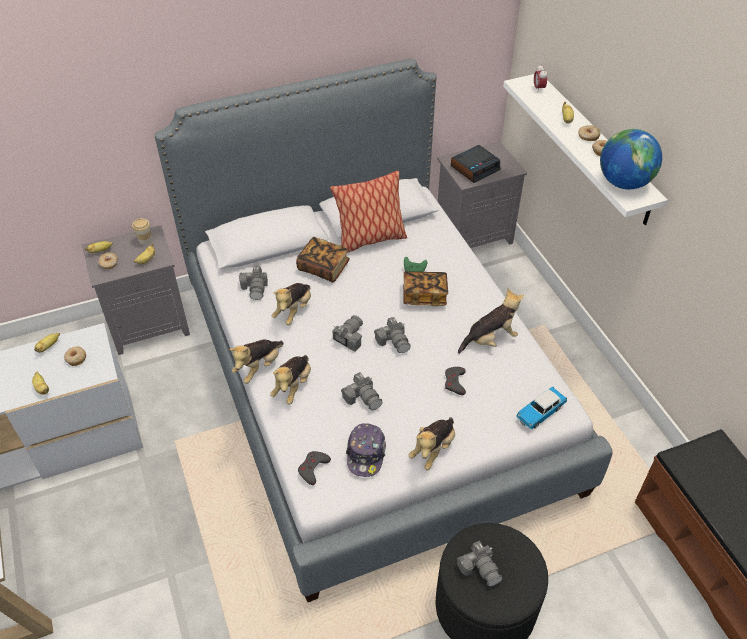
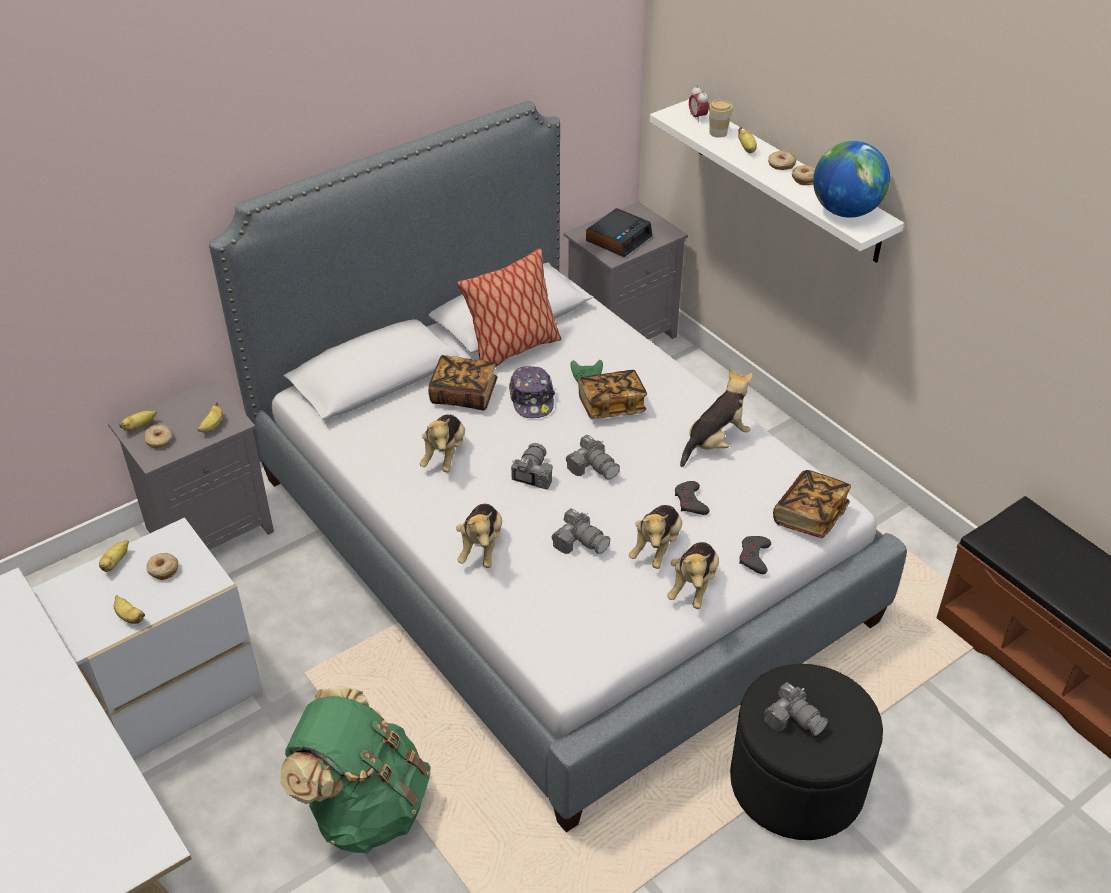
camera: 15 degrees left, 5 degrees down
(145, 240) = (199, 401): cup -> cup (718, 133)
(180, 547) = (365, 806): none -> green backpack
(255, 288) = (380, 436): camera -> none
(259, 367) = (425, 533): plush toy -> plush toy (656, 547)
(313, 468) = (549, 640): grey game controller -> grey game controller (754, 557)
(366, 454) = (611, 607): cap -> cap (532, 399)
(540, 412) = (809, 516): toy car -> book

